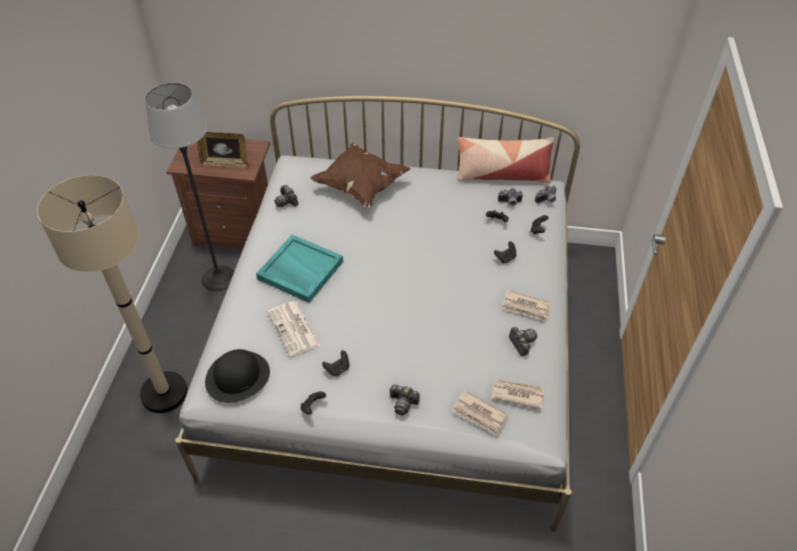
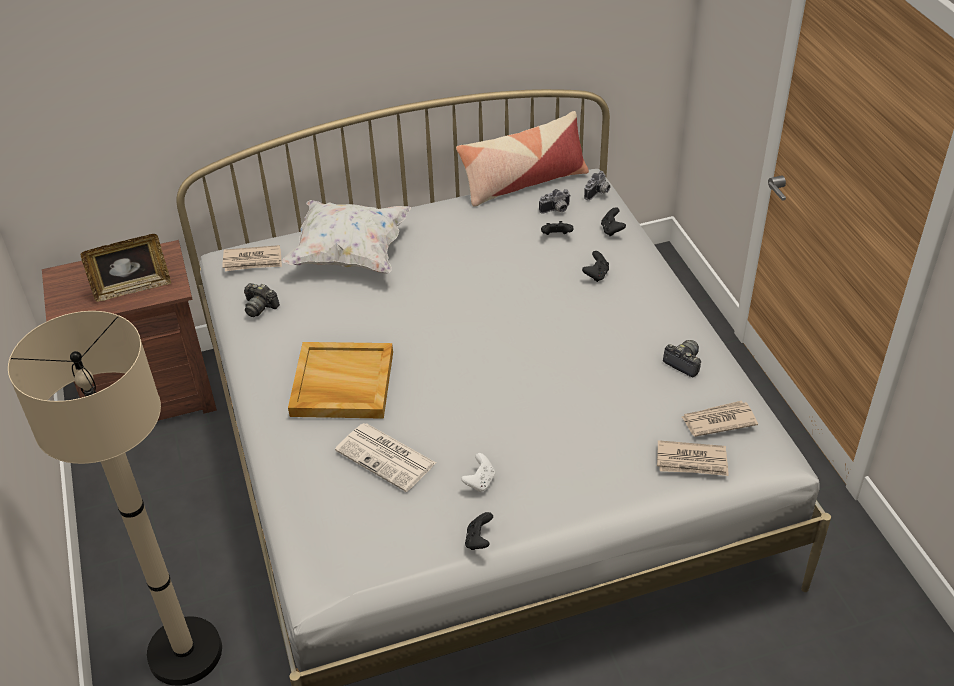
camera: 25 degrees left, 5 degrees down
(219, 278) = (167, 468): floor lamp -> none
(237, 376) = (350, 545): black hat -> none
(299, 270) = (341, 384): turquoise tray -> beige tray
(337, 369) = (480, 482): black game controller -> white game controller
(360, 186) = (350, 254): brown pillow -> white pillow
(403, 403) = (591, 487): camera -> none
(526, 307) = (660, 321): newspaper -> newspaper (253, 261)

